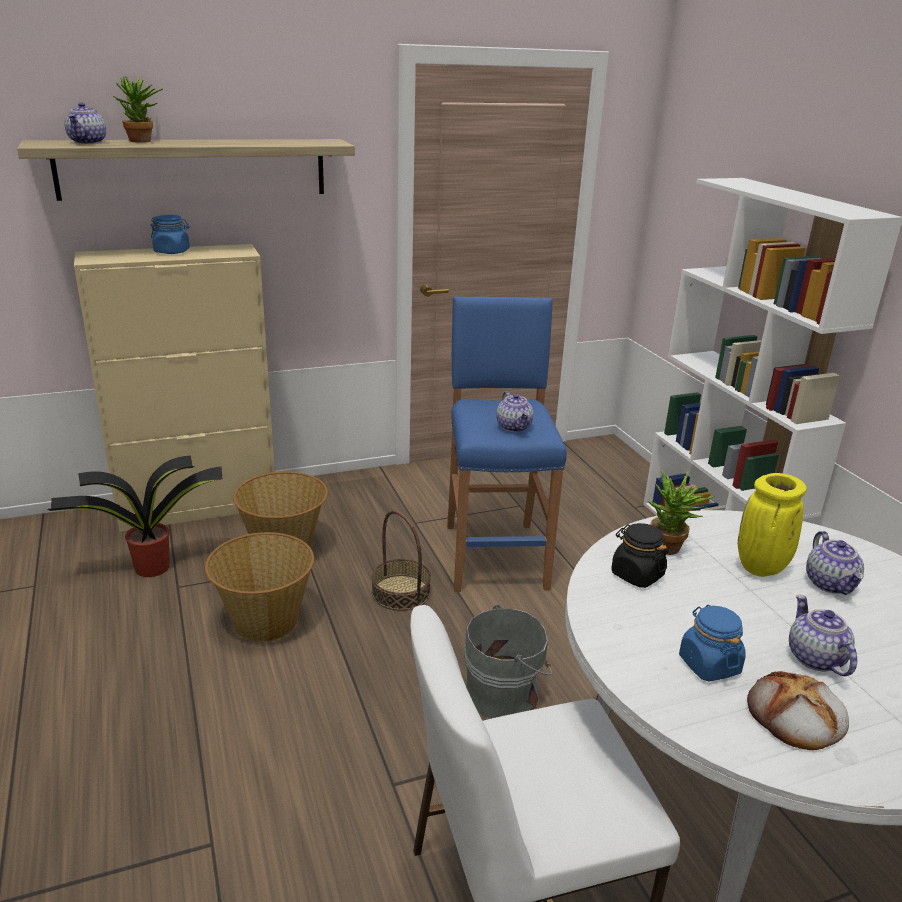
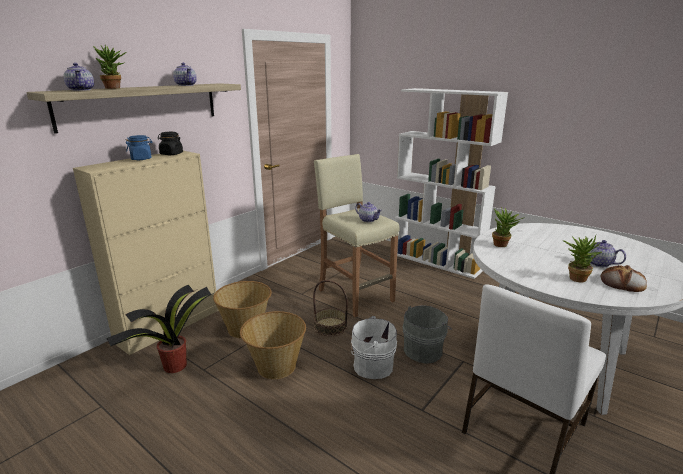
camera: 30 degrees left, 5 degrees down
(393, 680) = (371, 365): none -> white bucket
(495, 555) = (355, 295): blue stool -> beige stool
(636, 575) = (506, 257): black jar -> black jar (171, 154)
(708, 664) = (575, 277): blue jar -> potted plant
(760, 569) = (539, 242): yellow vase -> none
(831, 584) = (565, 240): teapot -> teapot (186, 85)

